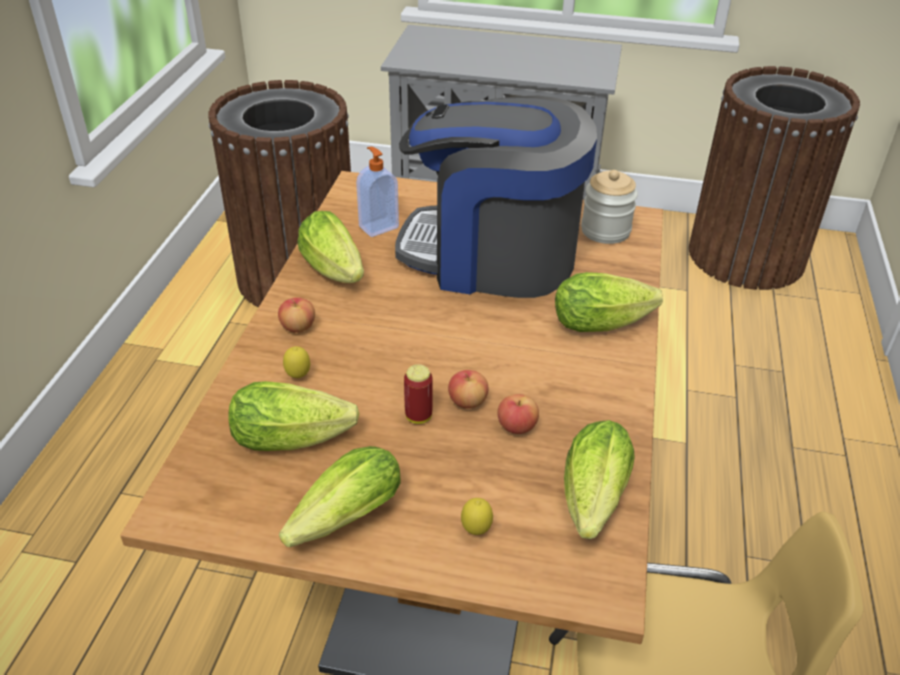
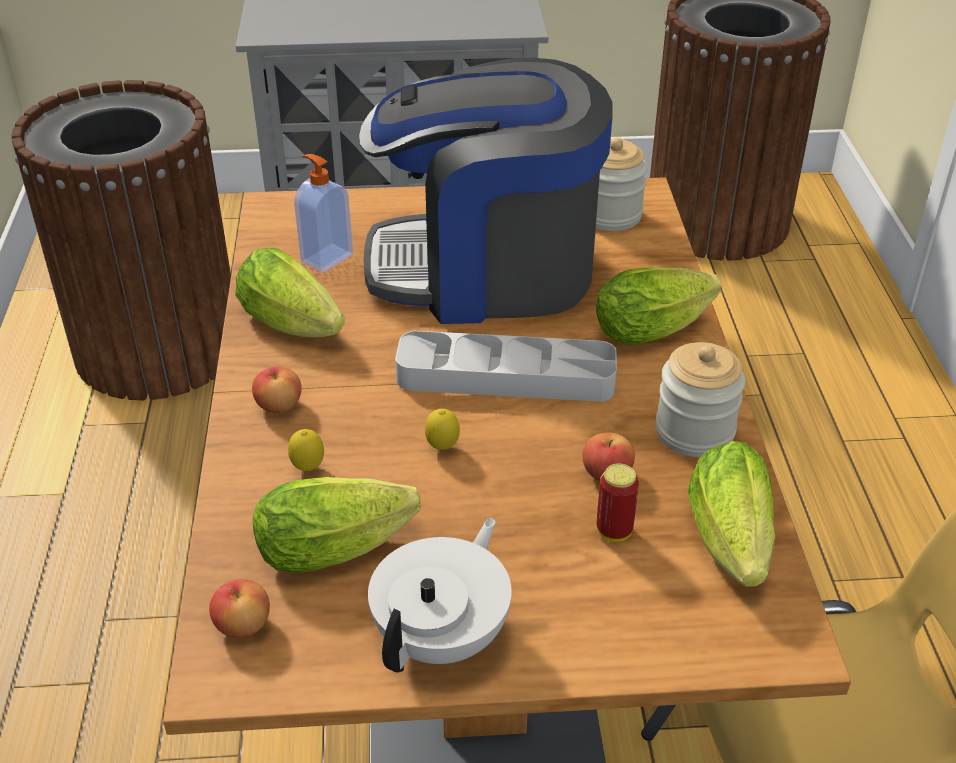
camera: 15 degrees left, 0 degrees up
(340, 521) = (443, 636): lettuce -> white teapot
(418, 416) = (482, 486): can -> can (614, 531)
(467, 401) = (535, 456): apple -> apple (243, 625)
(471, 337) = (505, 376): none -> grey tray
(476, 531) = (612, 609): lemon -> lemon (442, 448)
(600, 408) = (694, 432): none -> jar

